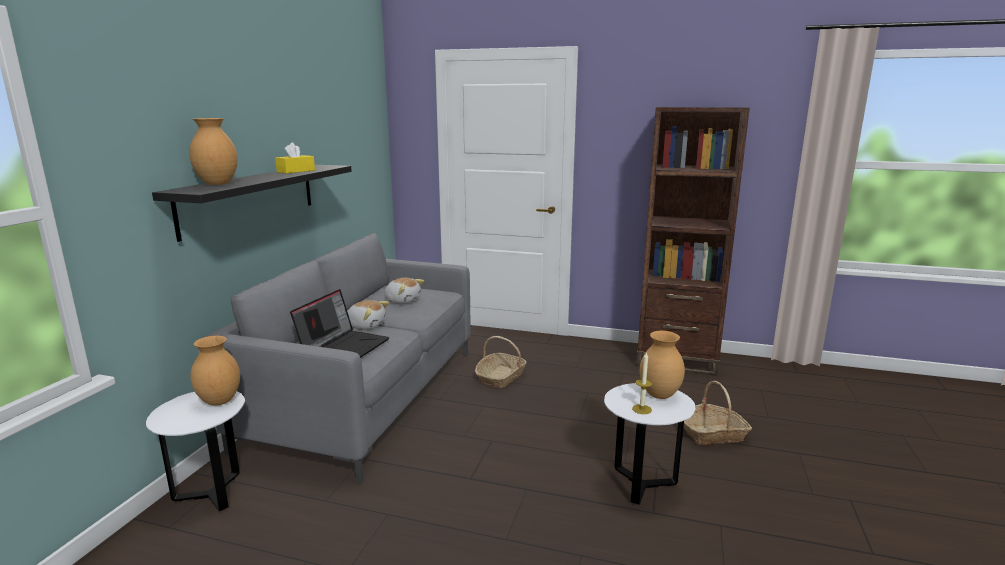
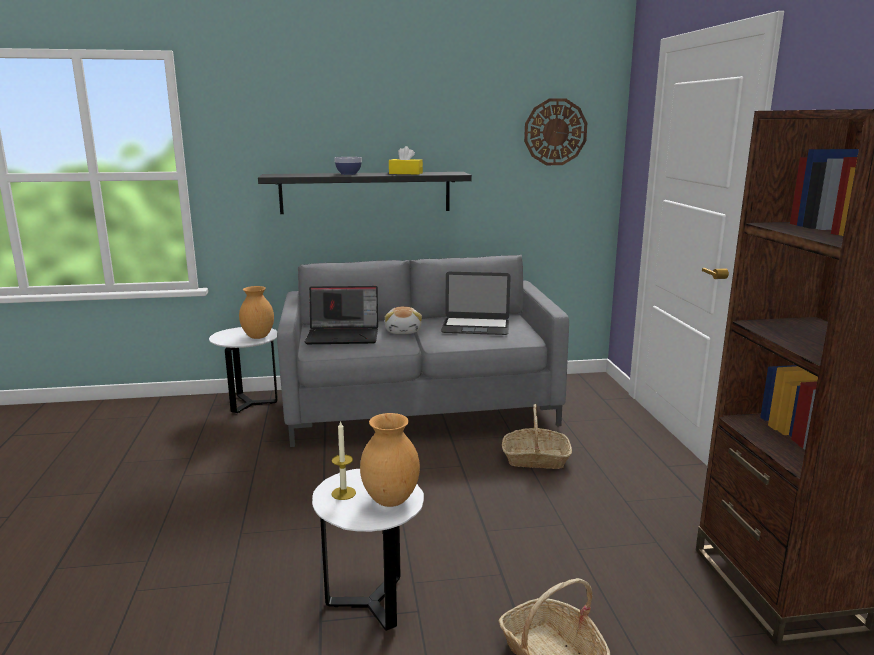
camera: 65 degrees right, 0 degrees up
(217, 184) = (310, 174): brown vase -> none
(253, 178) = (348, 174): none -> bowl
(359, 122) = (555, 132): none -> wall clock
(403, 300) = (475, 326): plush toy -> laptop

